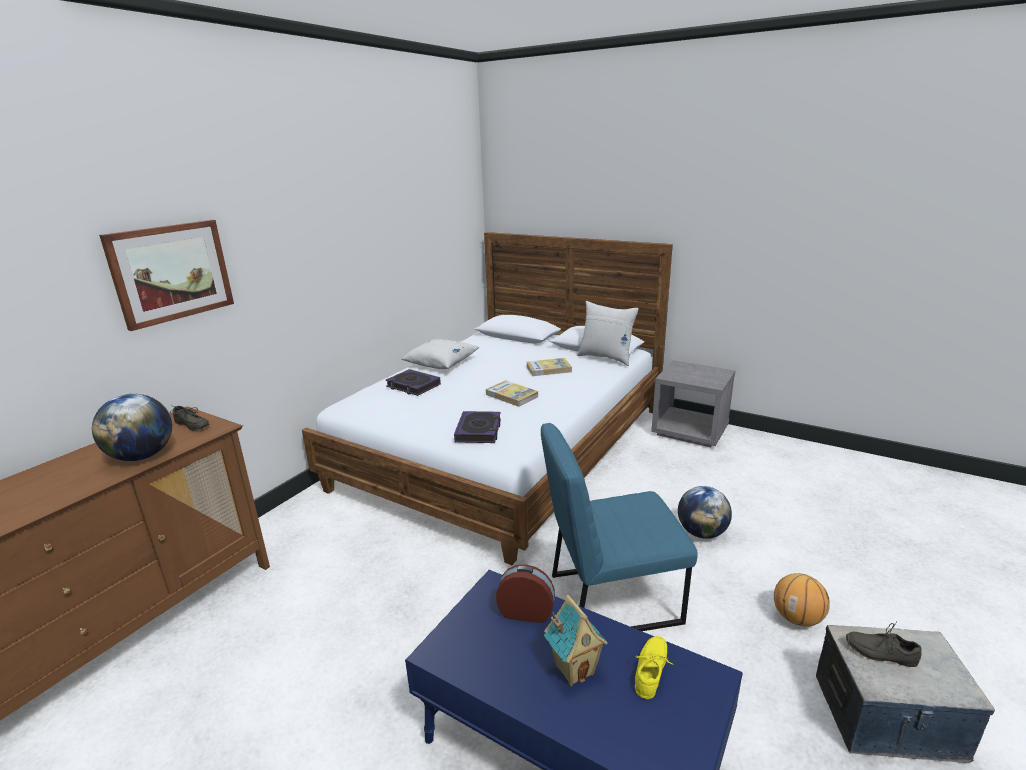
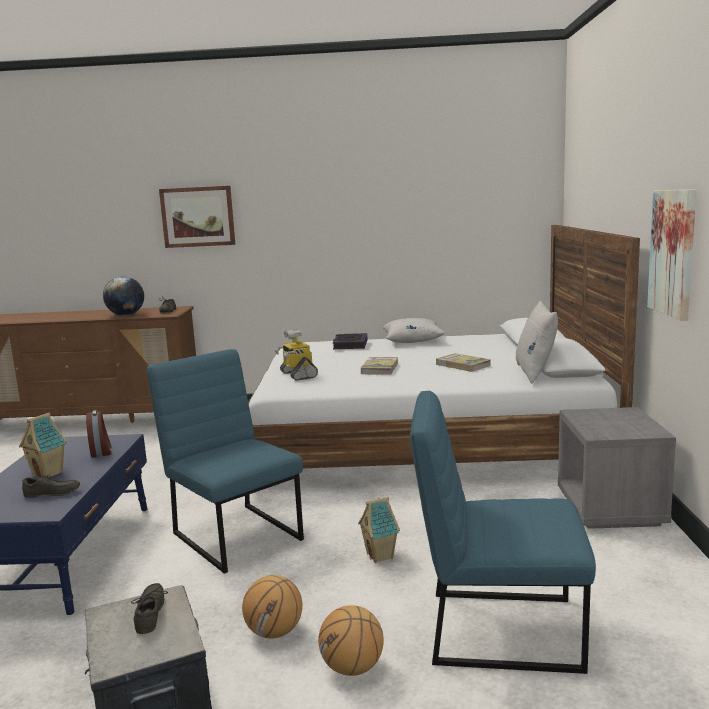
camera: 60 degrees right, 10 degrees down
(479, 431) = (297, 375): book -> toy robot
(653, 671) = (52, 494): yellow shoe -> grey shoe
(701, 532) = (381, 556): globe -> toy house
(714, 253) = (673, 252): none -> picture
(820, 521) = (498, 629): none -> blue chair
(854, 593) = (352, 668): none -> basketball

